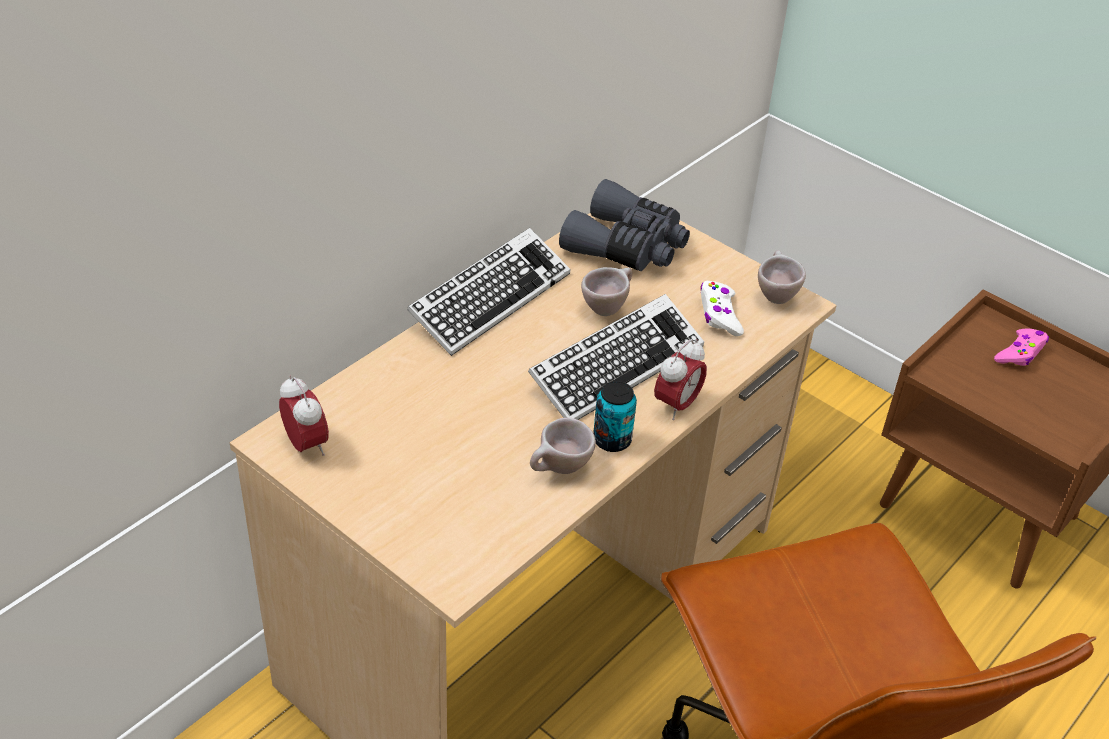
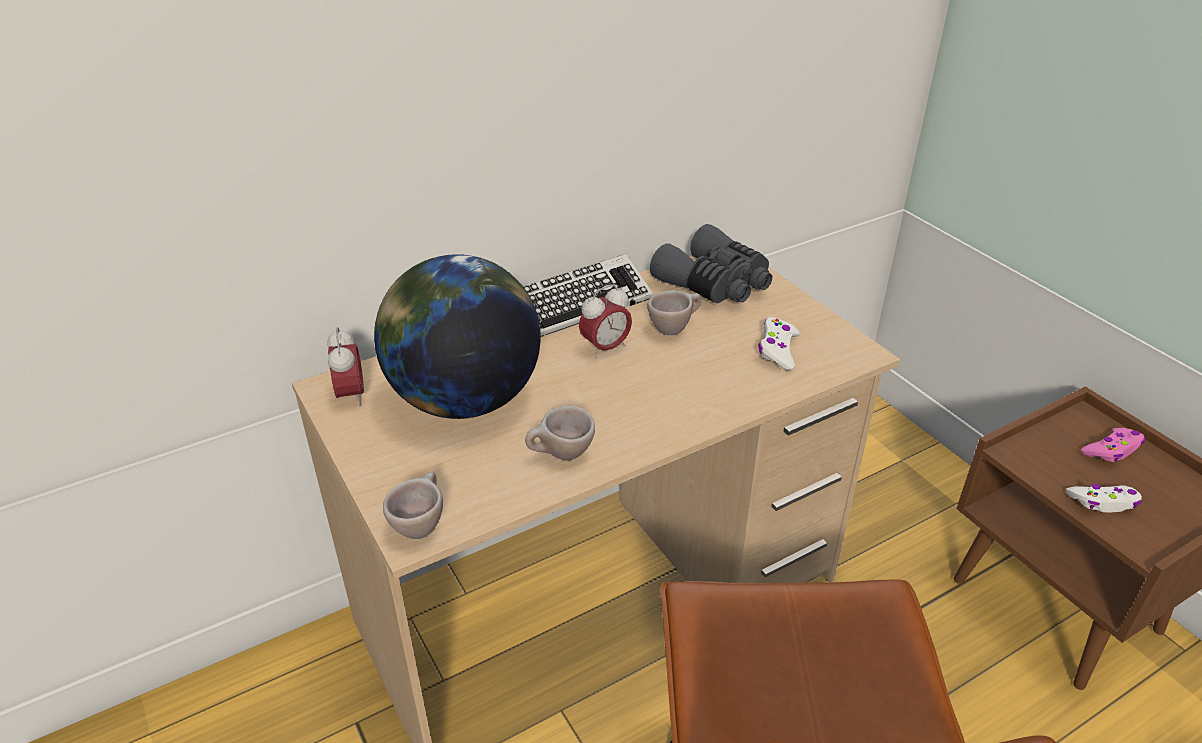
camera: 20 degrees right, 5 degrees down
(430, 427) = (464, 399): none -> globe
(612, 440) = (624, 439): can -> none
(616, 367) = (658, 378): keyboard -> none
(676, 405) = (701, 419): alarm clock -> alarm clock (605, 348)
(774, 294) = (840, 341): beige cup -> beige cup (421, 524)
(1025, 408) = (1103, 502): none -> white game controller

